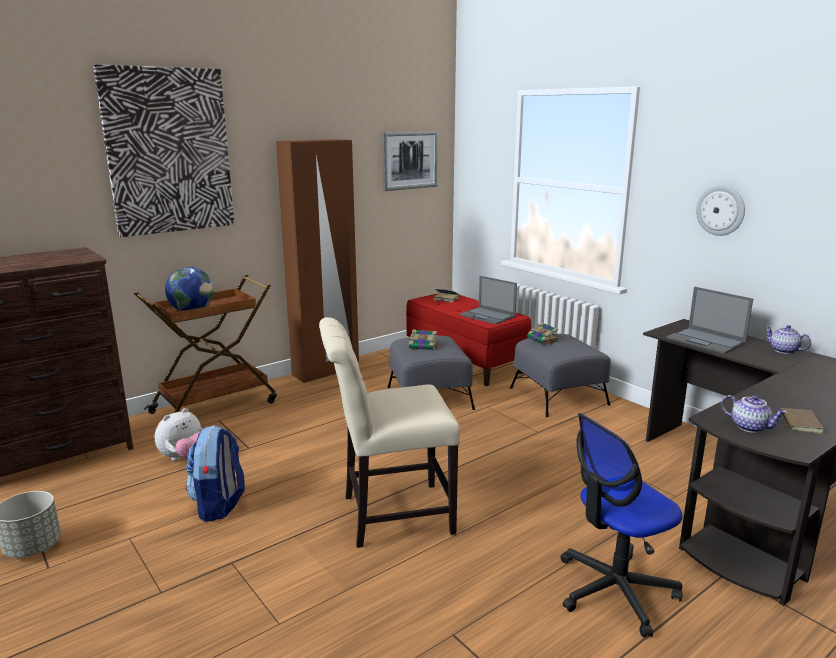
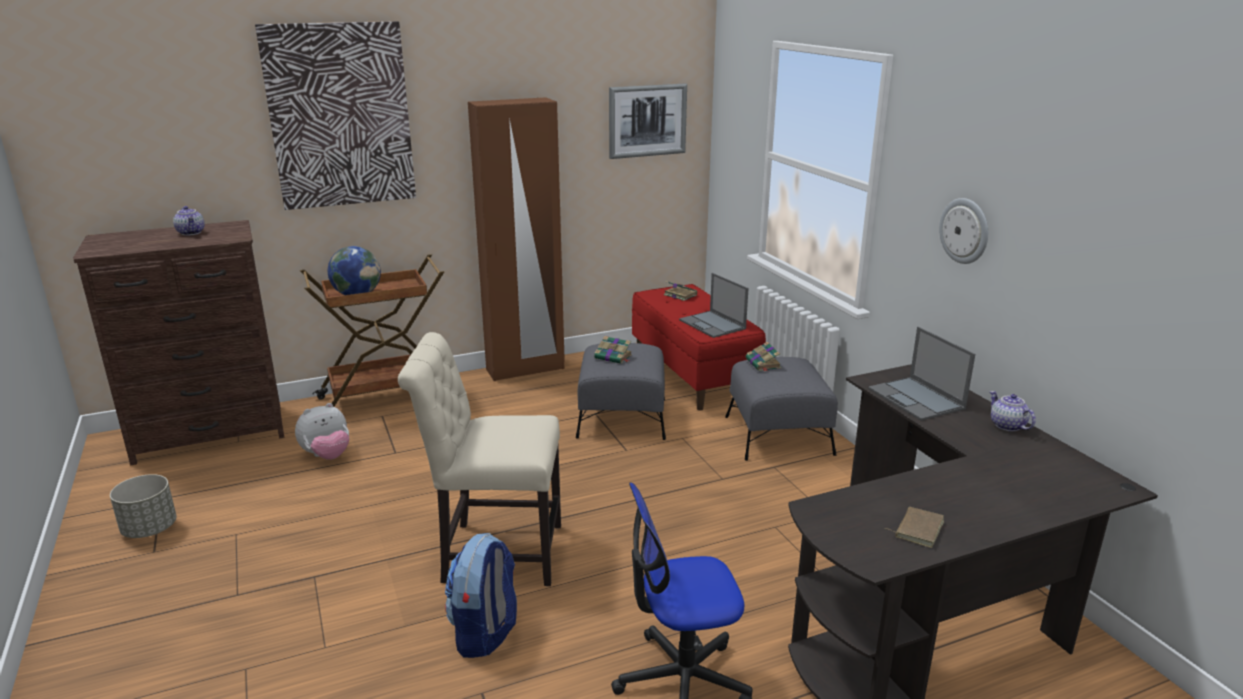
camera: 15 degrees right, 5 degrees up
(219, 505) = (333, 513): backpack -> backpack (485, 633)
(750, 427) = (850, 525): teapot -> teapot (192, 233)

